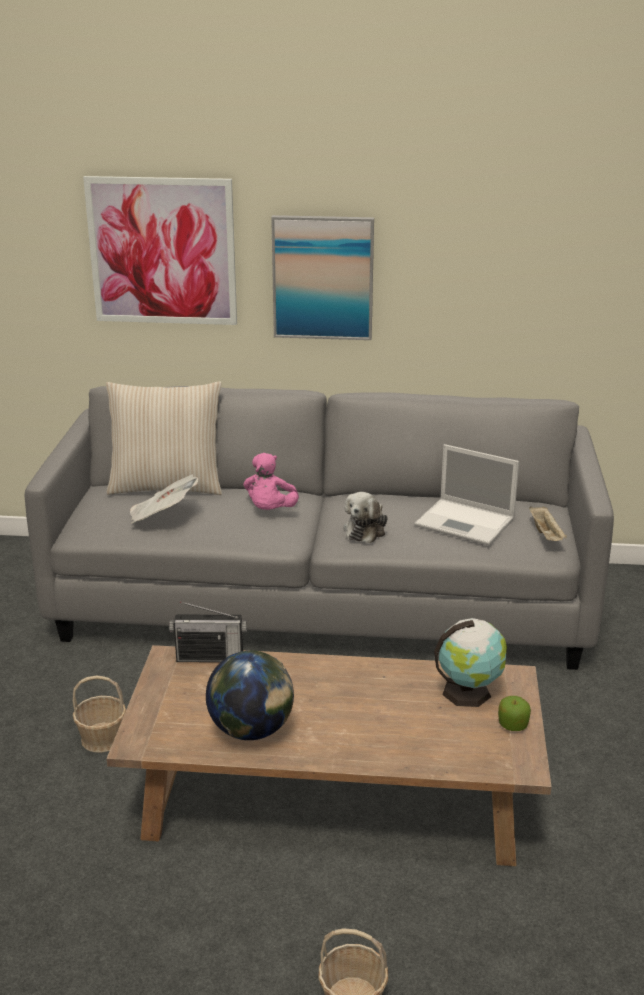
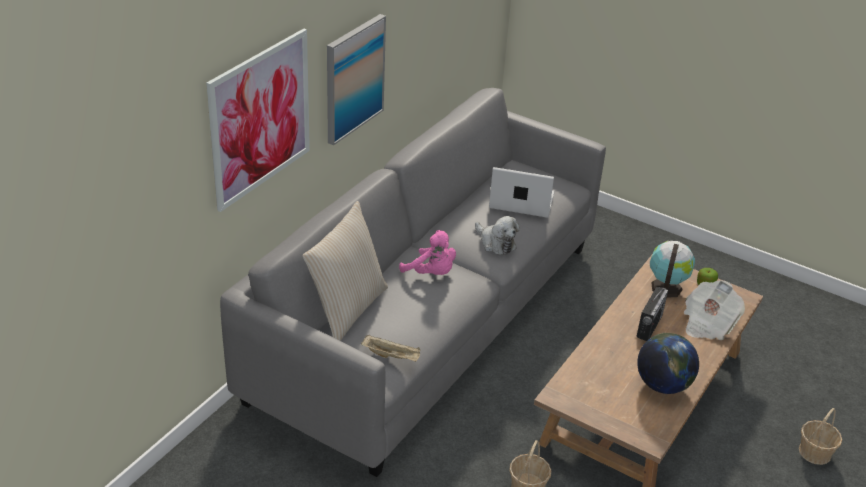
camera: 65 degrees left, 10 degrees up
(162, 516) = (404, 326): newspaper -> newspaper (708, 323)
(210, 657) = (567, 376): radio -> radio (649, 326)
(466, 522) = (520, 201): laptop -> laptop turned 135 degrees counterclockwise
(546, 534) = (554, 180): beige tray -> beige tray (392, 356)

